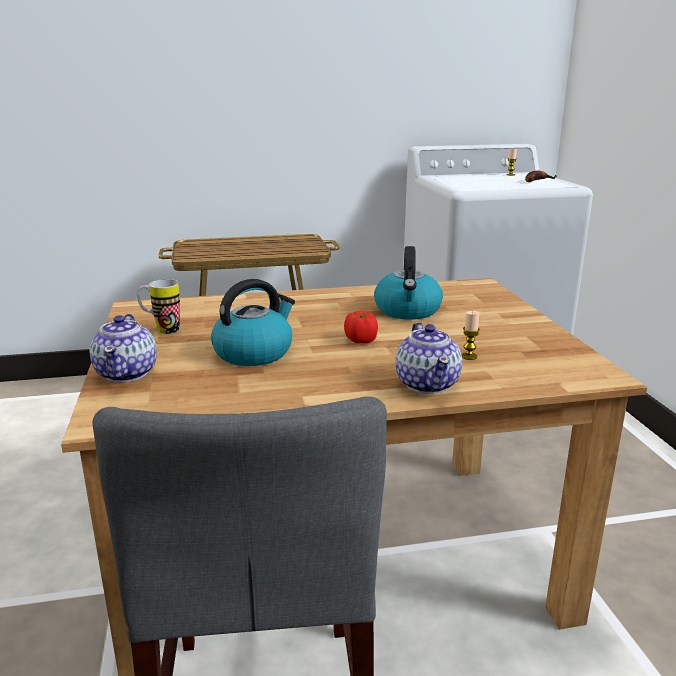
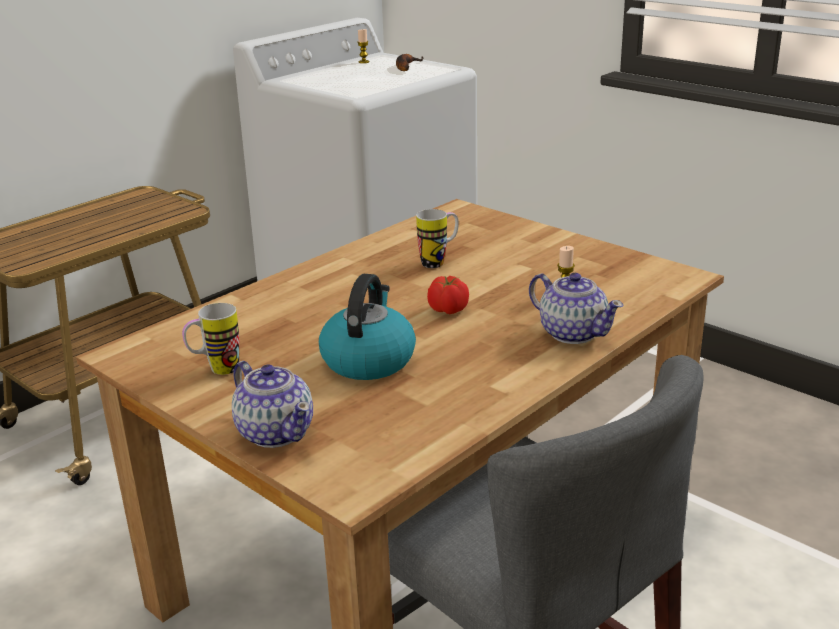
camera: 35 degrees left, 5 degrees up
(408, 311) = (439, 262): kettle -> mug

